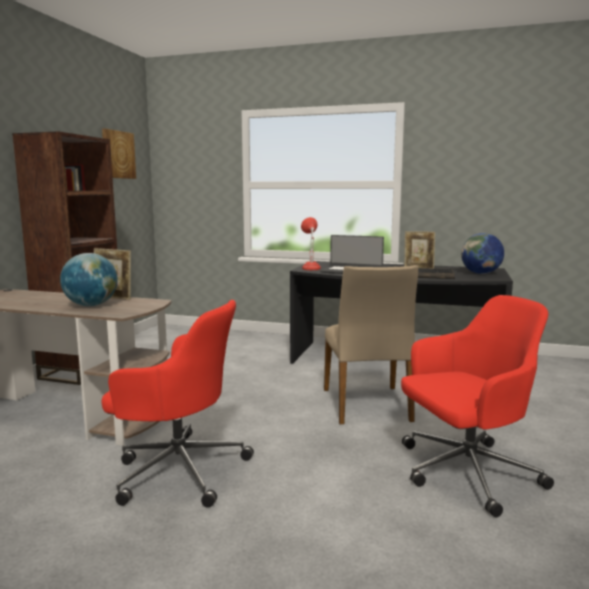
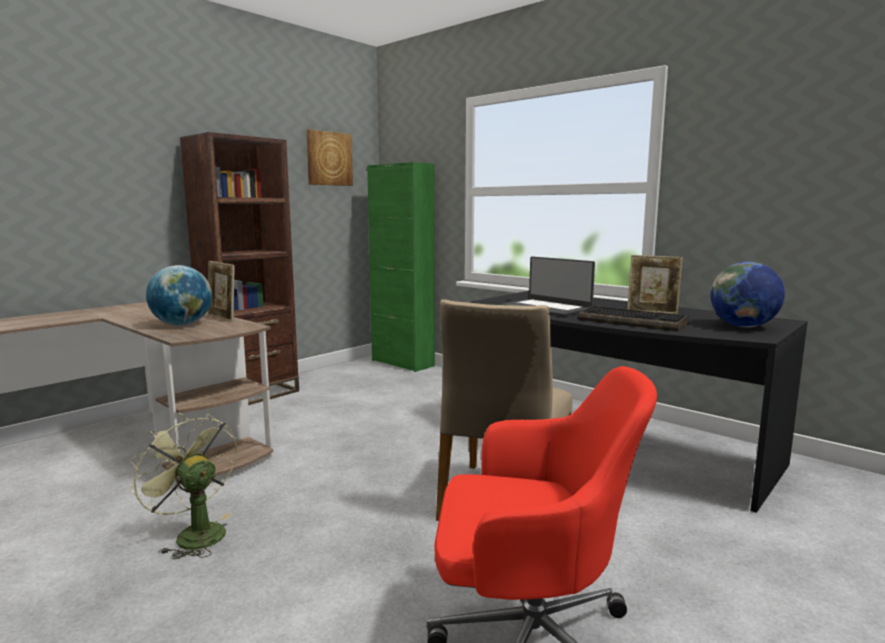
camera: 25 degrees right, 0 degrees up
(178, 469) = (193, 534): red office chair -> green fan
(187, 330) = (402, 363): none -> green cabinet
(310, 268) = (503, 300): red table lamp -> none

